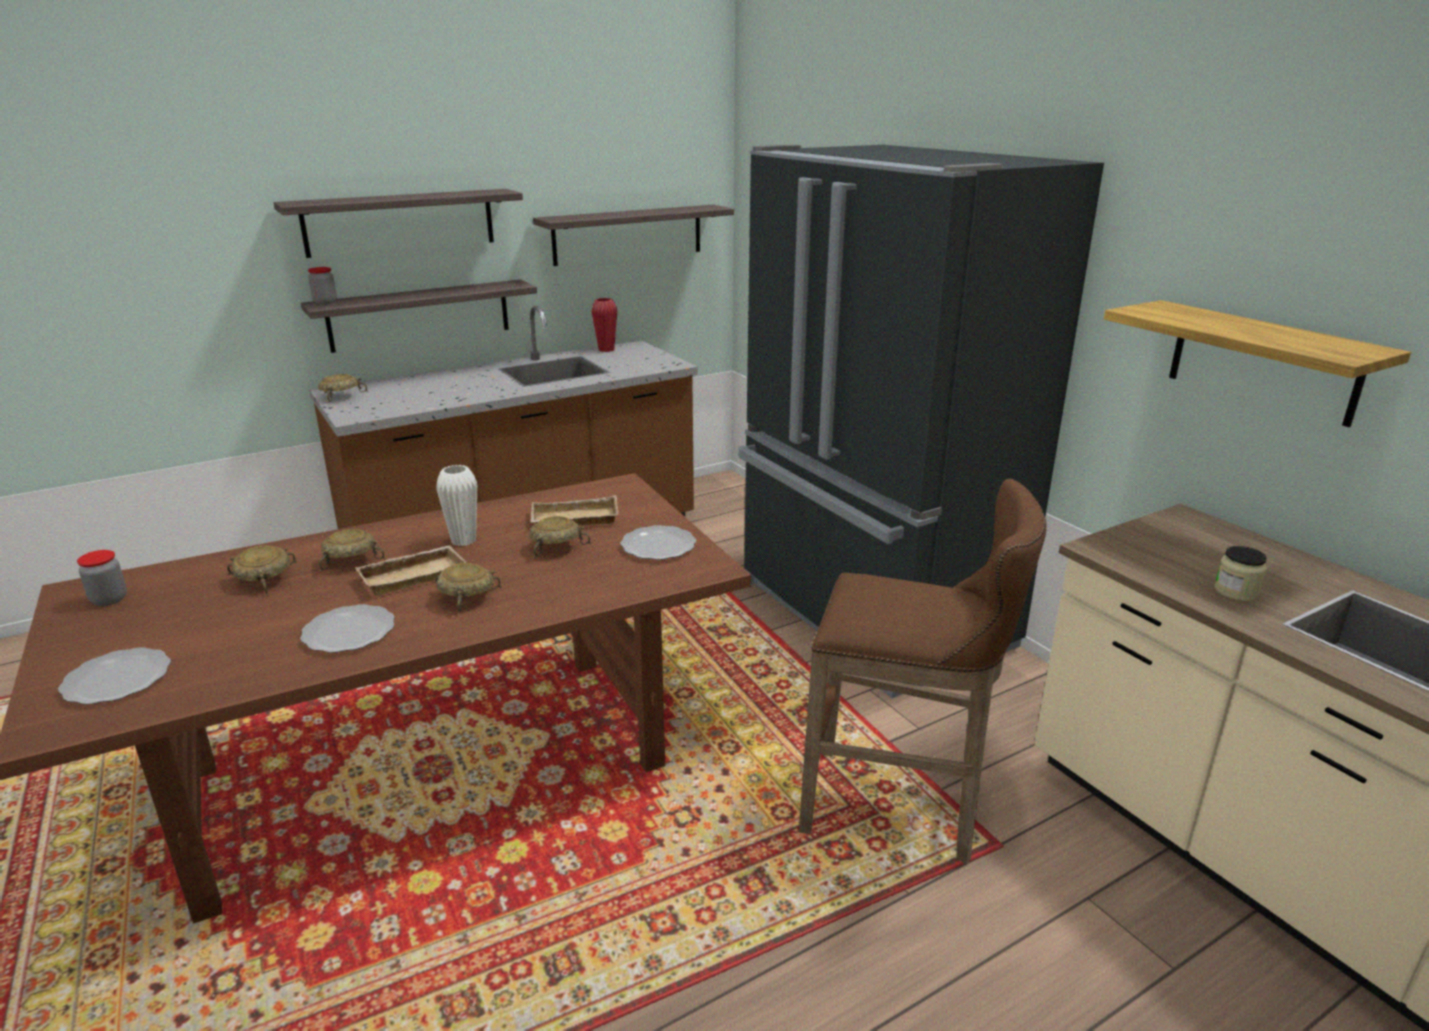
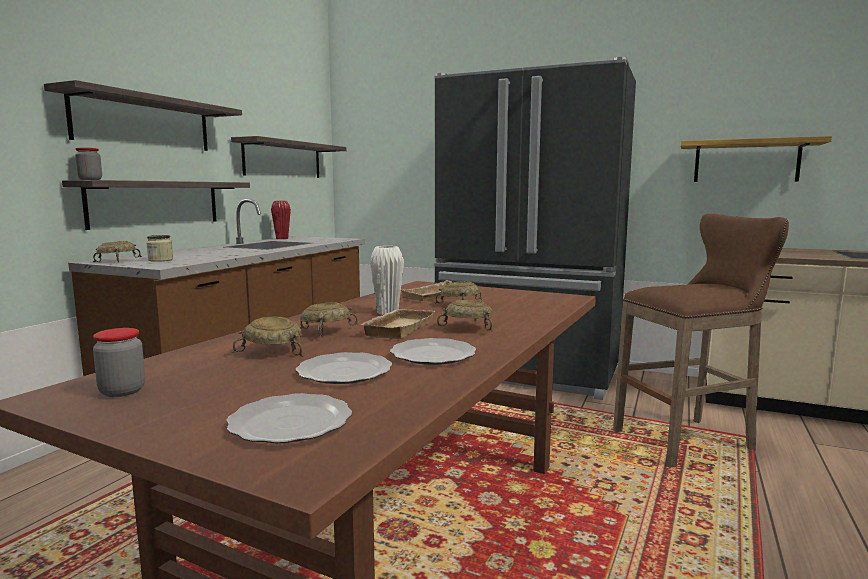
camera: 35 degrees left, 15 degrees down
(658, 546) = (518, 296): plate -> plate (345, 372)
(1236, 591) = (810, 255): jar -> jar (160, 260)

